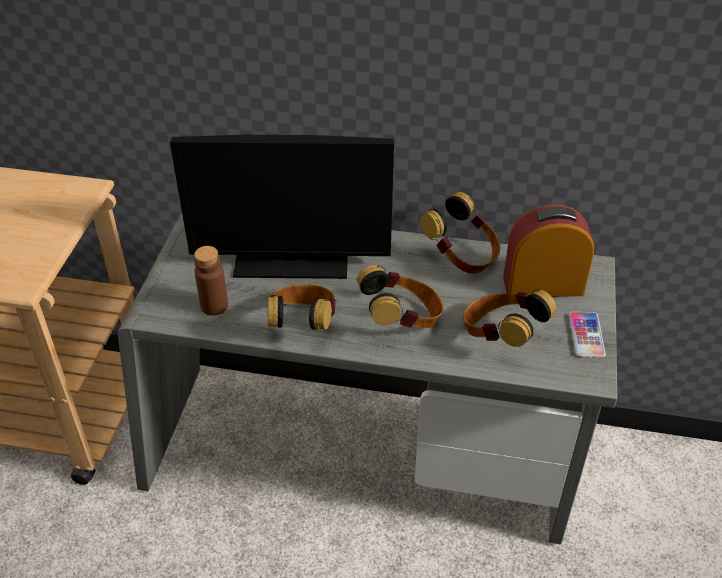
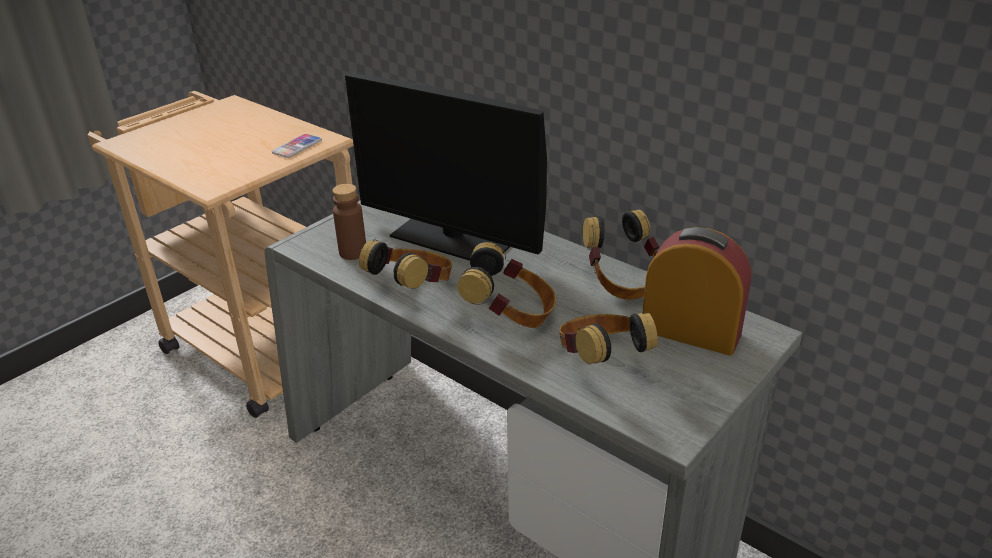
camera: 30 degrees right, 10 degrees down
(586, 335) = (701, 393): phone -> phone (297, 147)

